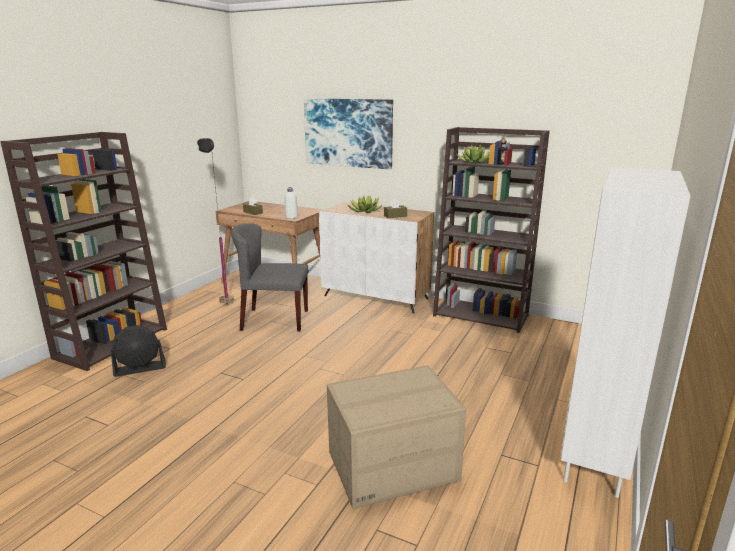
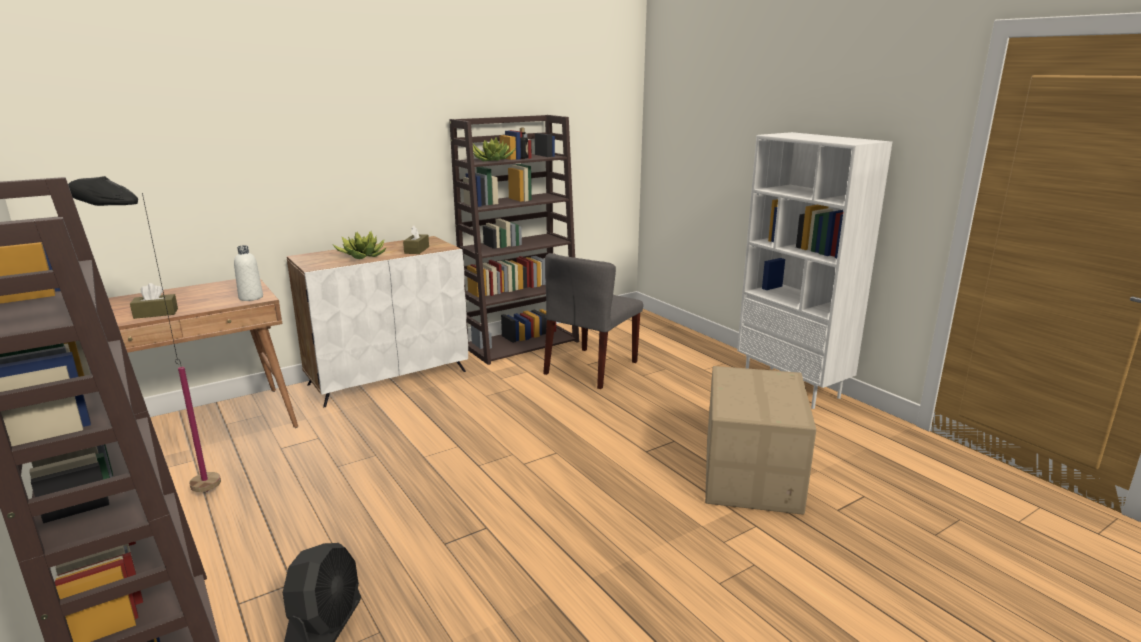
camera: 60 degrees left, 0 degrees up
(274, 320) = (339, 462): grey chair -> grey chair (591, 368)
(348, 132) = (280, 142): picture -> none

